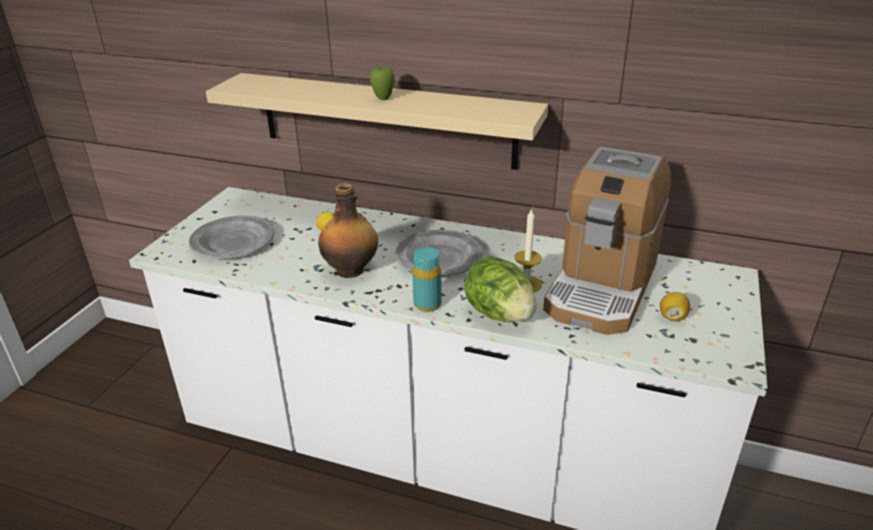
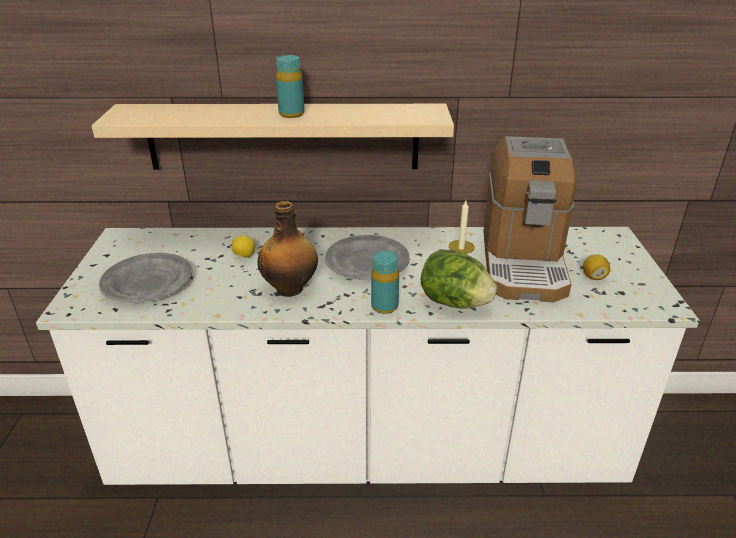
camera: 20 degrees left, 0 degrees up
(383, 99) = (291, 114): apple -> turquoise bottle

